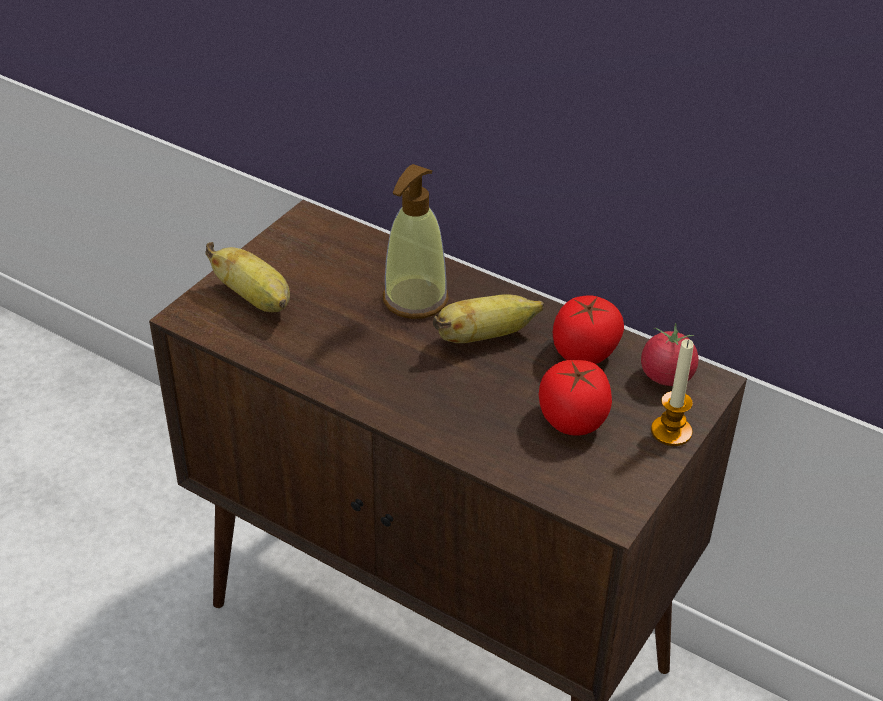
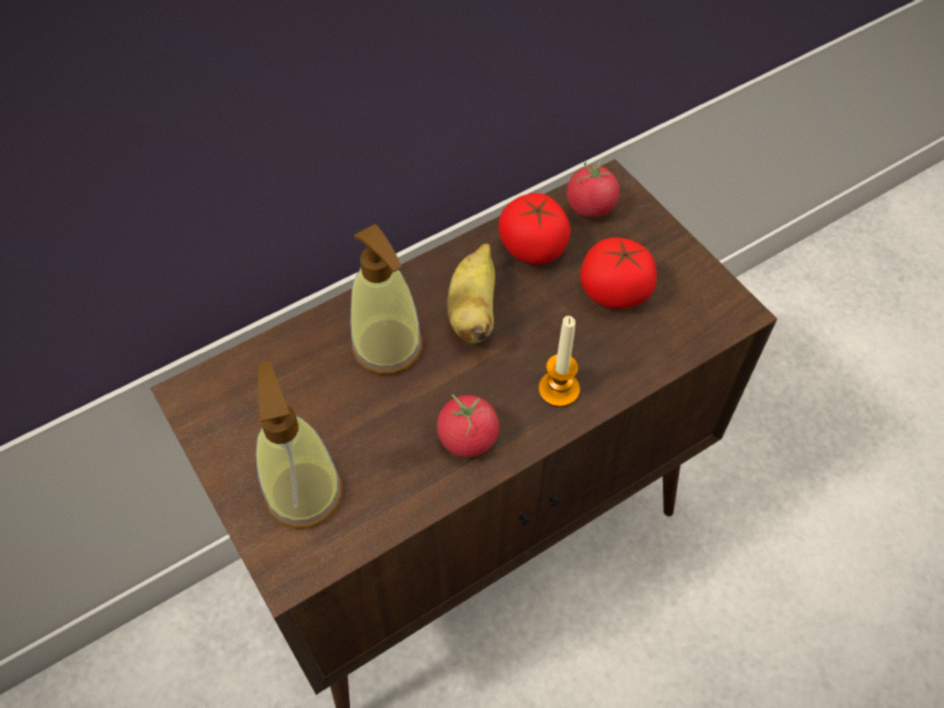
camera: 65 degrees left, 15 degrees up
(255, 300) = (303, 492): banana -> soap dispenser
(353, 371) = (468, 438): none -> tomato
(671, 431) = (657, 233): candle -> candle (558, 389)

